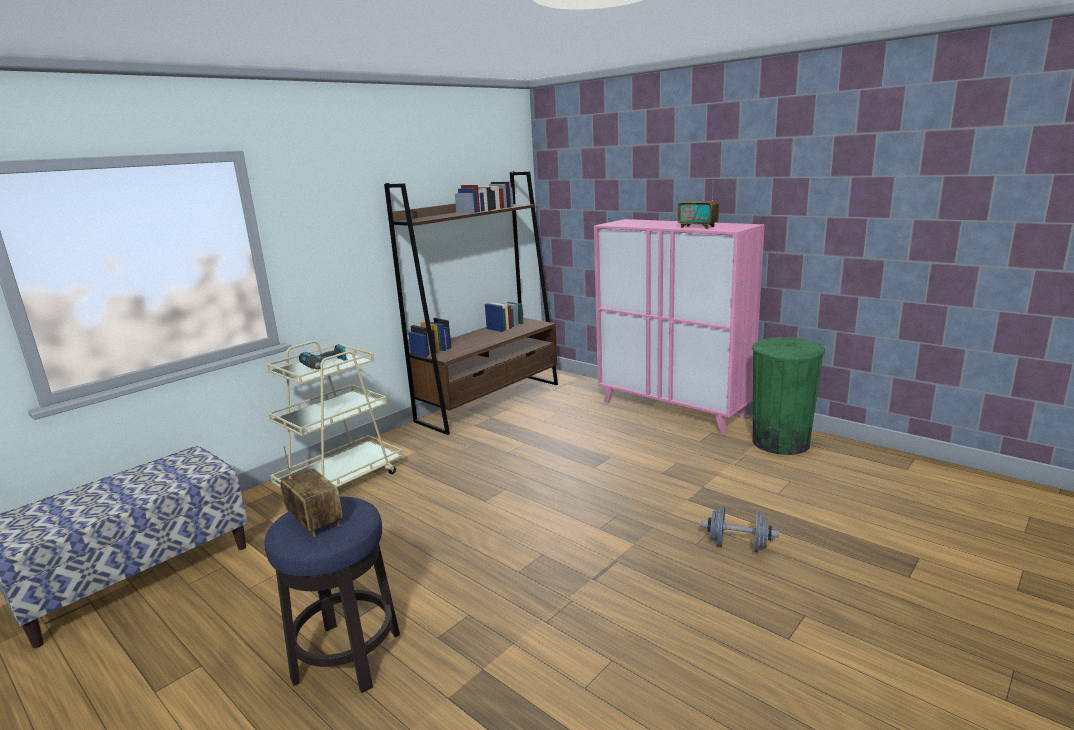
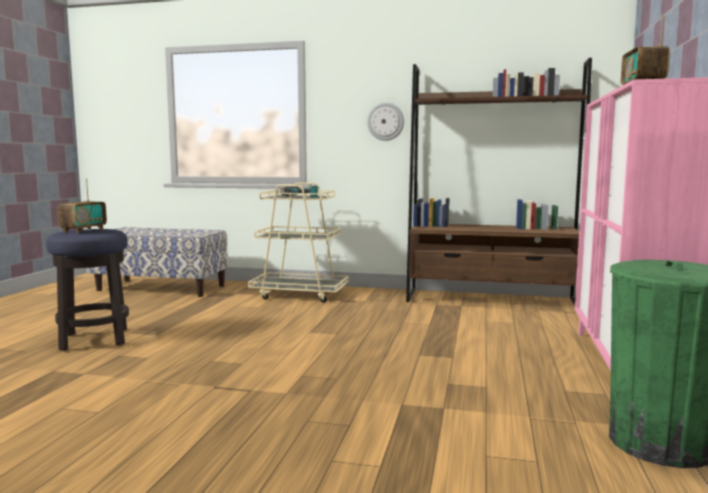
camera: 60 degrees right, 10 degrees down
(360, 248) = (385, 121): none -> wall clock
(738, 545) = (323, 444): grey dumbbell -> none

